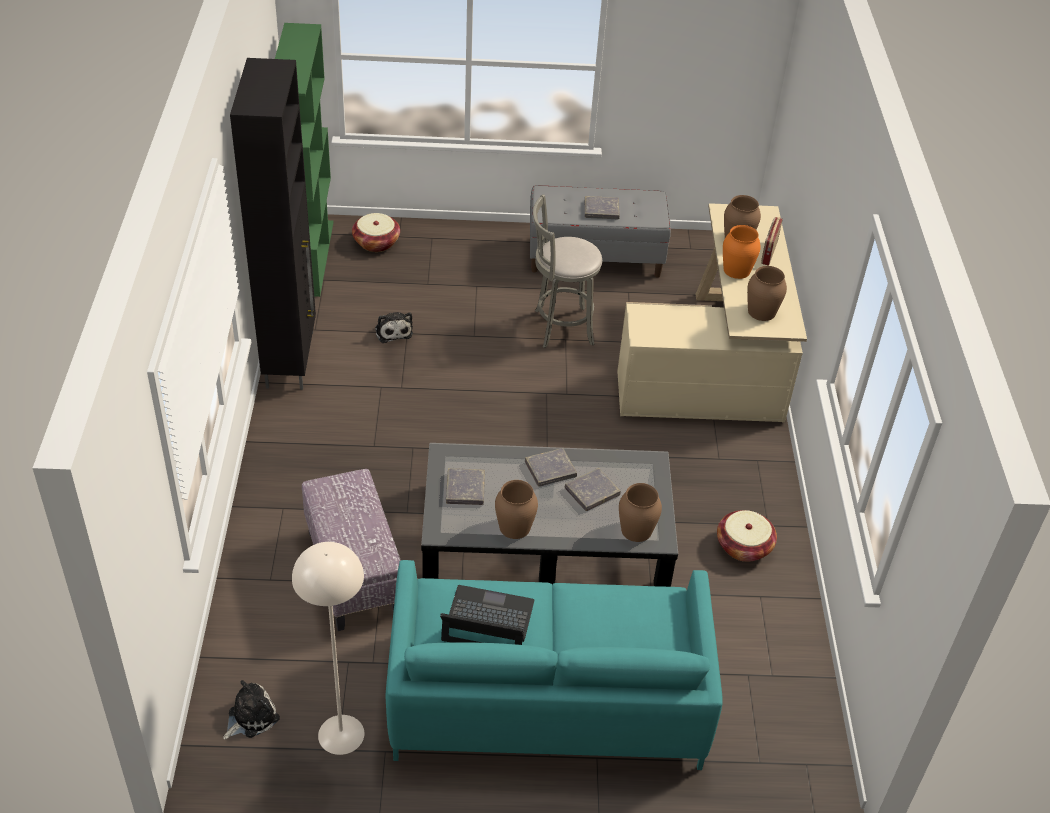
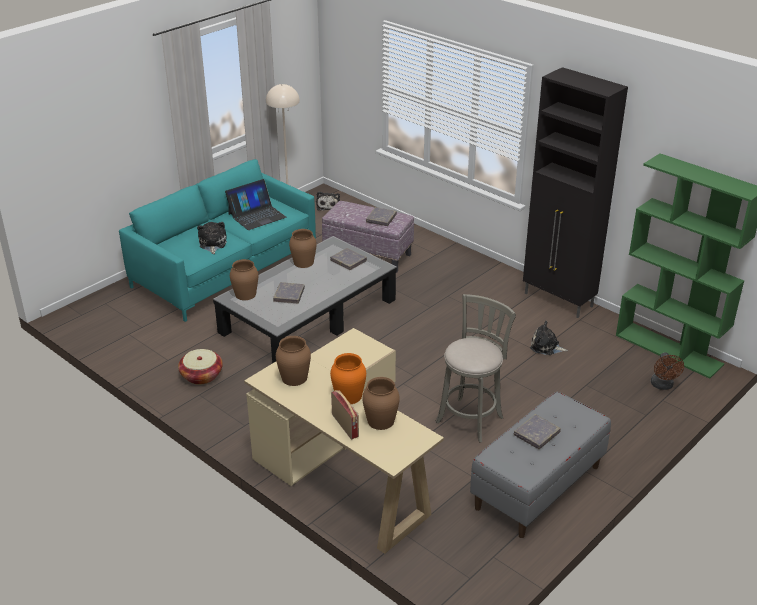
camera: 135 degrees right, 10 degrees down
(376, 242) = (663, 386): basket -> brown fan
(550, 470) = (323, 291): grey book -> grey book (381, 218)
(605, 611) = (212, 244): none -> plush toy

